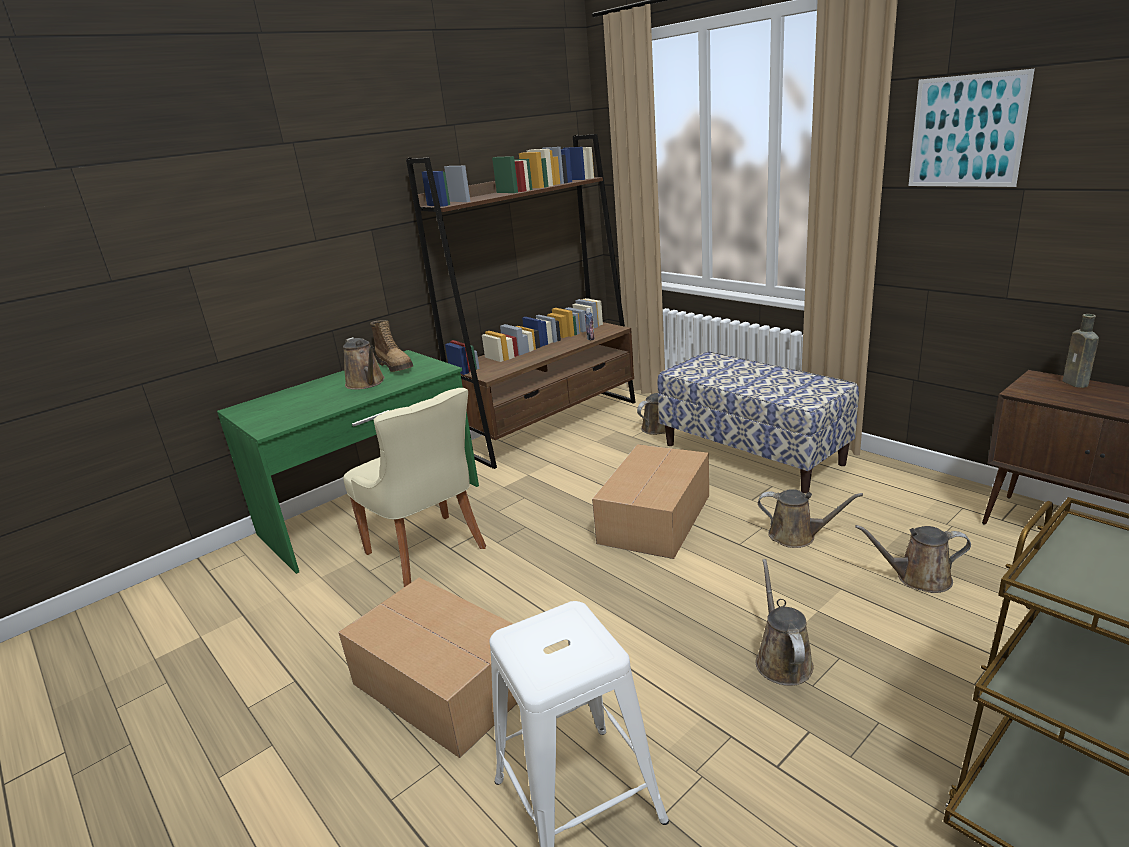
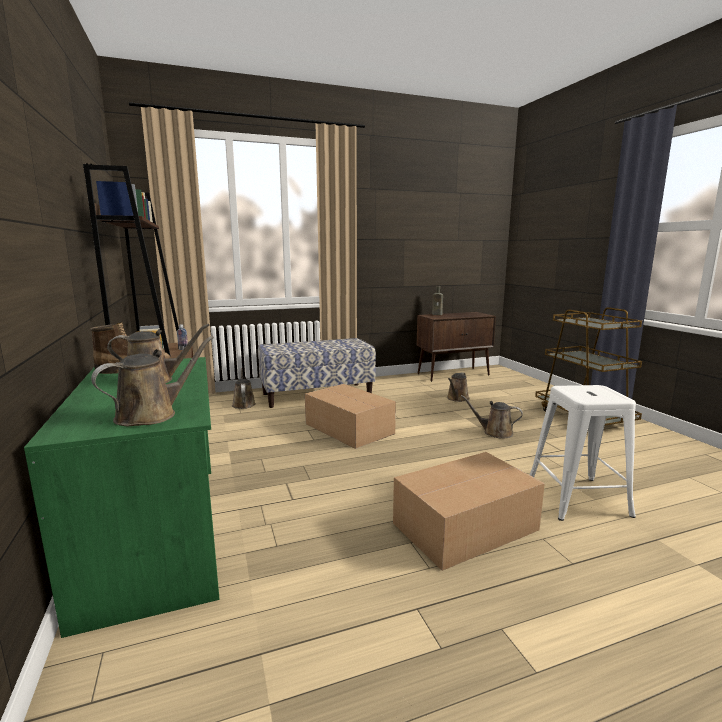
camera: 70 degrees left, 10 degrees down
(429, 551) = (284, 509): beige chair -> none
(797, 536) = (405, 407): brown watering can -> brown watering can (152, 414)
(966, 131) = (382, 214): picture -> none

